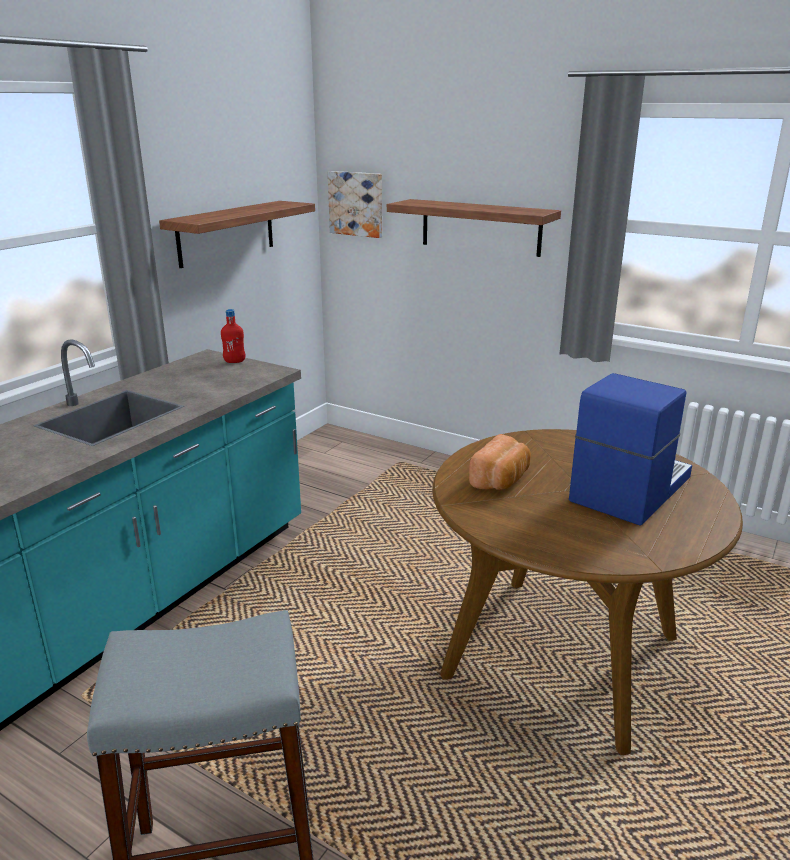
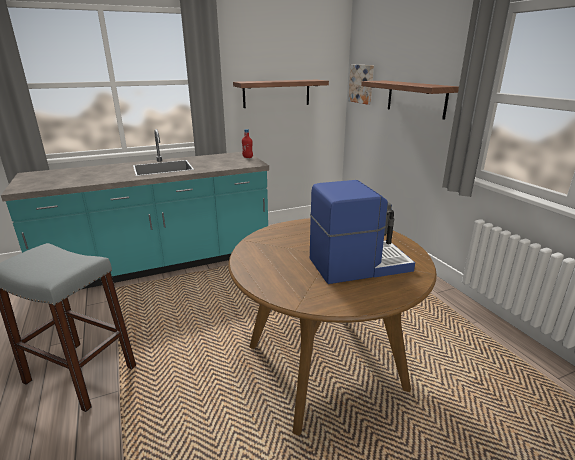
camera: 35 degrees right, 0 degrees up
(501, 480) = (293, 238): bread -> none

